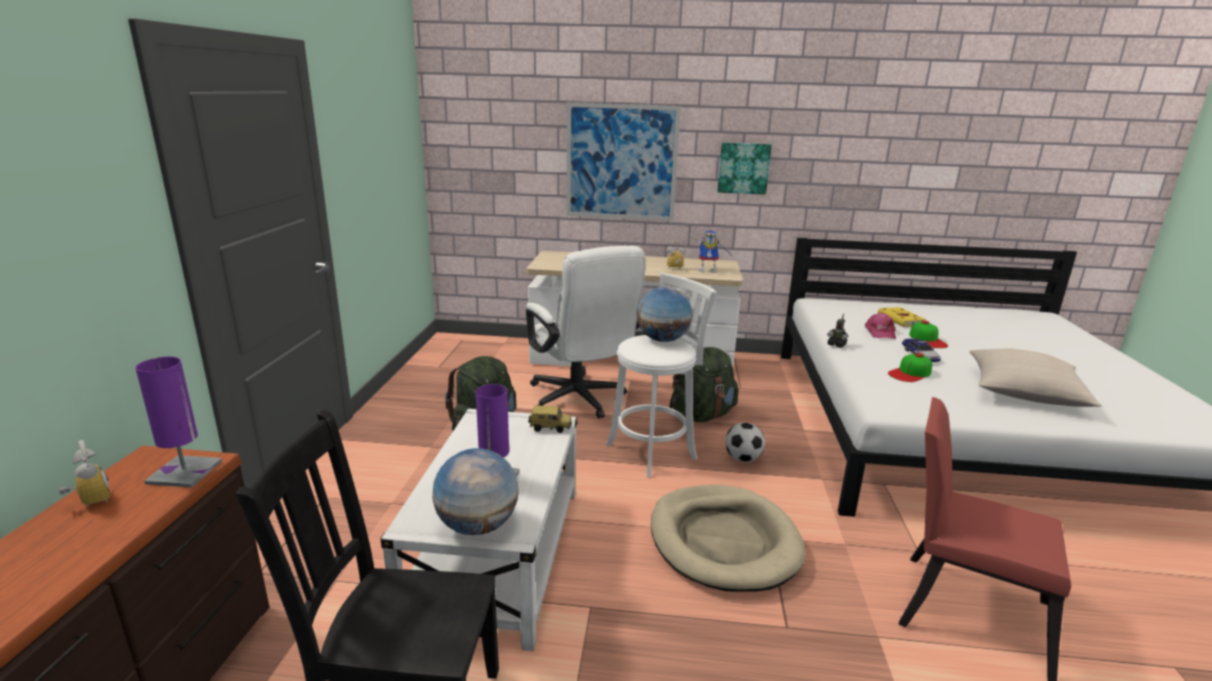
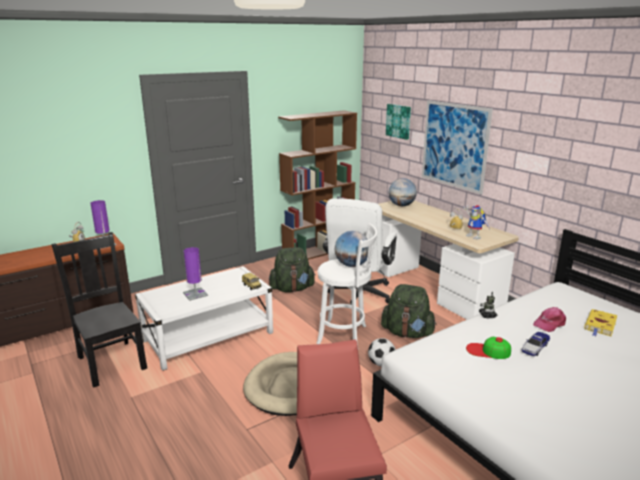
camera: 50 degrees right, 0 degrees up
(424, 368) = (318, 251): none -> brown bookcase
(478, 526) = (160, 305): globe -> globe (401, 205)
(743, 168) = (532, 162): picture -> picture (399, 121)
(927, 340) = (576, 344): cap -> none
(1024, 393) = (546, 404): beige pillow -> none

